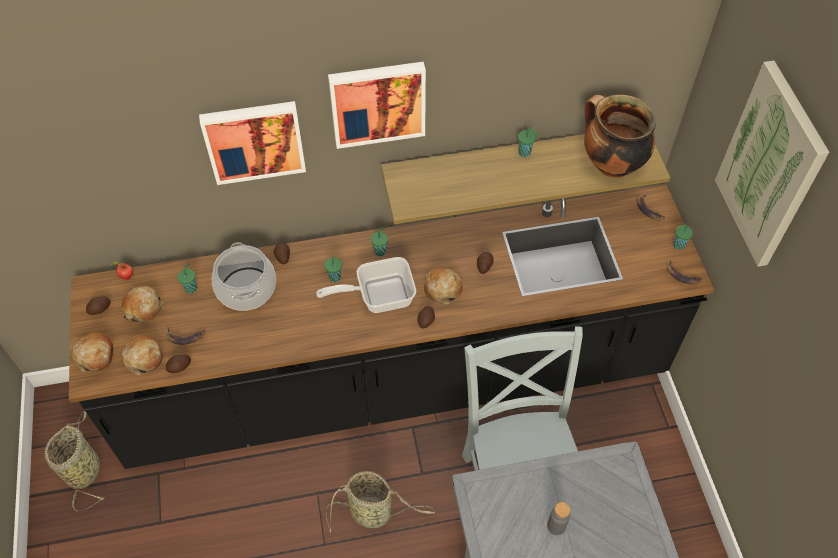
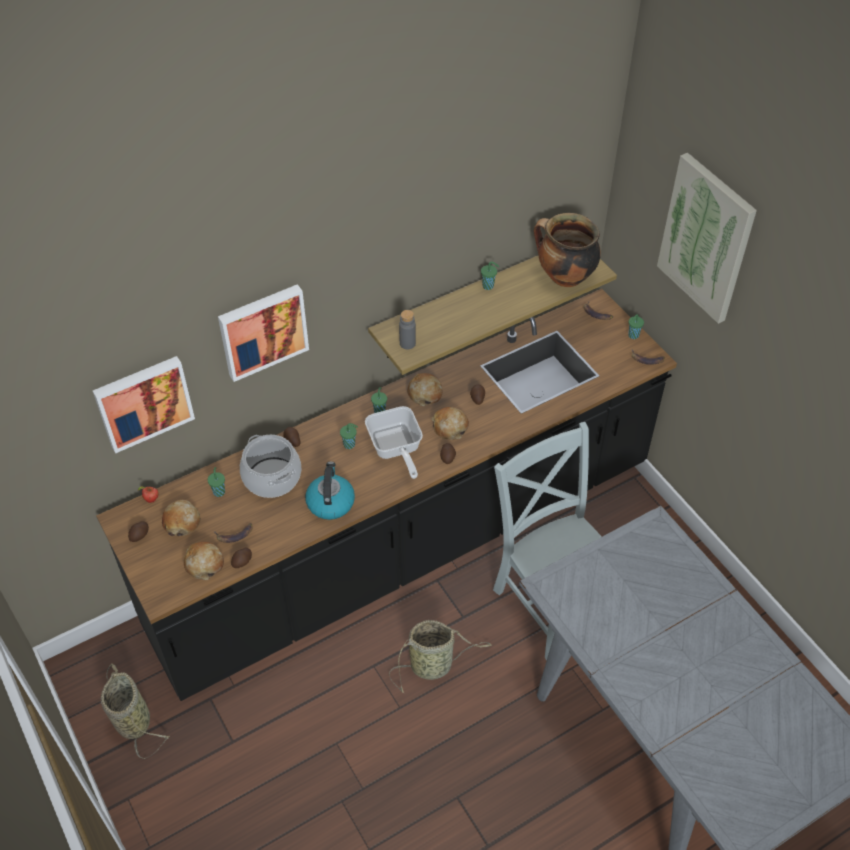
camera: 20 degrees left, 5 degrees down
(95, 356) = (156, 576): bread -> bread (425, 393)
(290, 332) = (330, 502): none -> kettle
(377, 102) = (364, 269): picture -> picture (143, 401)
(378, 296) = (395, 449): frying pan -> frying pan turned 75 degrees counterclockwise
(556, 526) = (624, 592): grey bottle -> grey bottle (407, 343)

